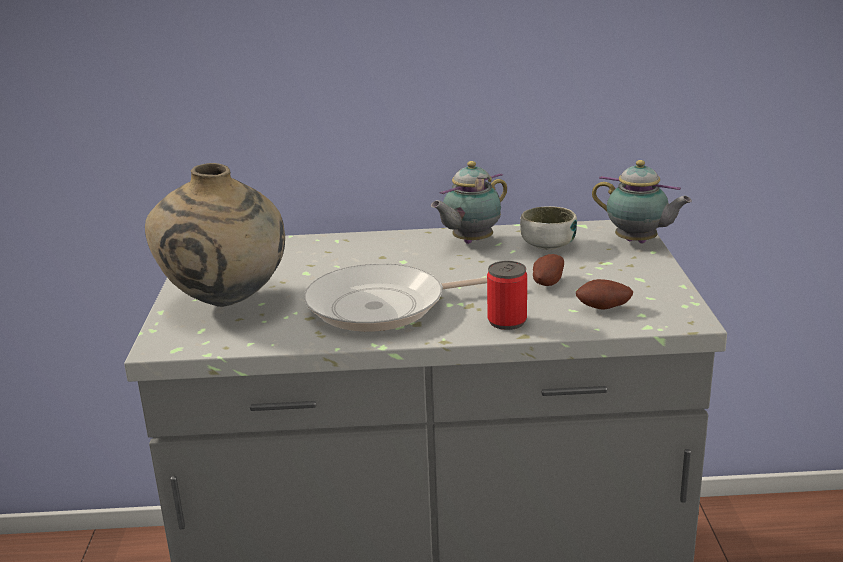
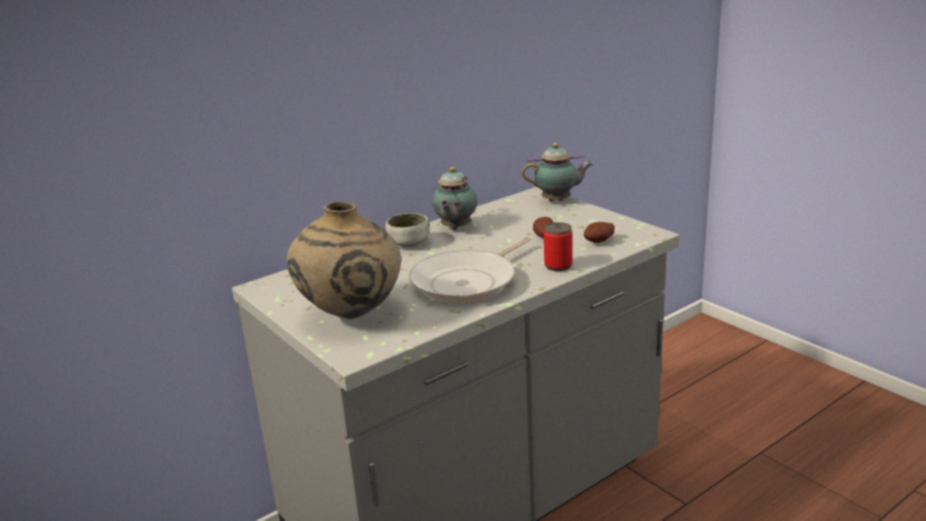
camera: 35 degrees left, 0 degrees up
(548, 245) = (508, 217): bowl -> bowl (409, 243)

